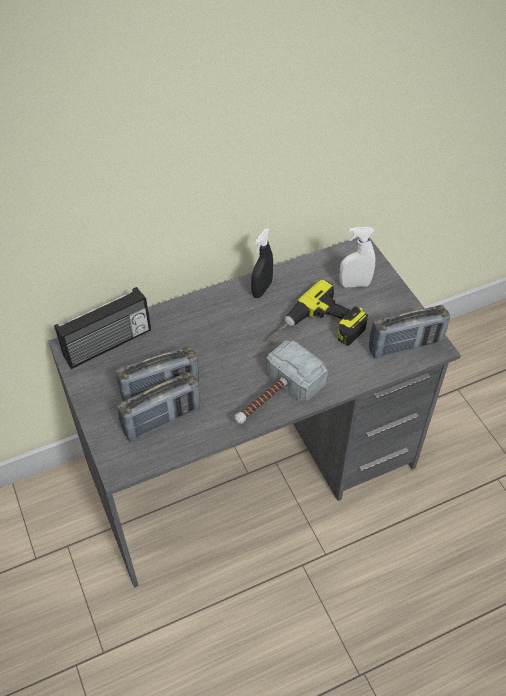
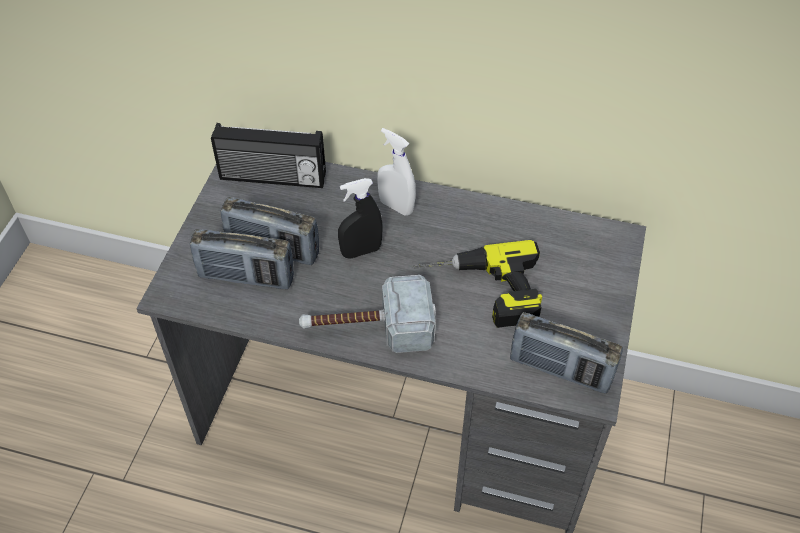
camera: 40 degrees right, 0 degrees up
(262, 289) = (468, 214): black spray bottle -> black spray bottle (361, 251)
(354, 284) = (573, 270): white spray bottle -> white spray bottle (396, 206)

